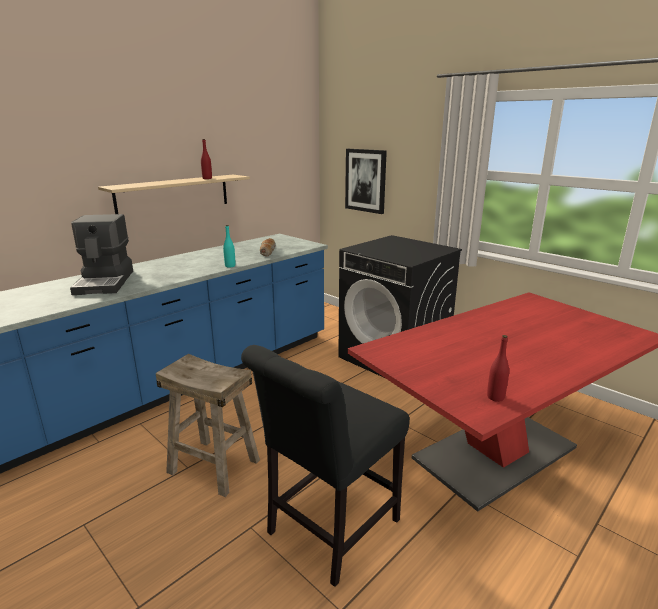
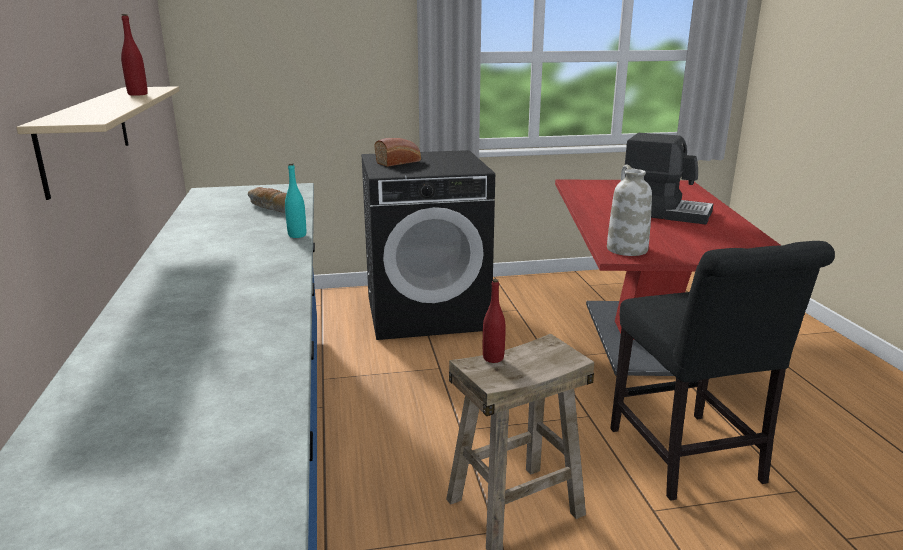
camera: 55 degrees left, 0 degrees up
(106, 282) = (196, 319): coffee machine -> coffee machine (665, 212)
(365, 180) = (279, 83): picture -> none
(389, 245) = (399, 162): none -> bread
(392, 349) = (626, 249): none -> white vase
(495, 397) = (752, 245): red bottle -> red bottle (493, 358)

